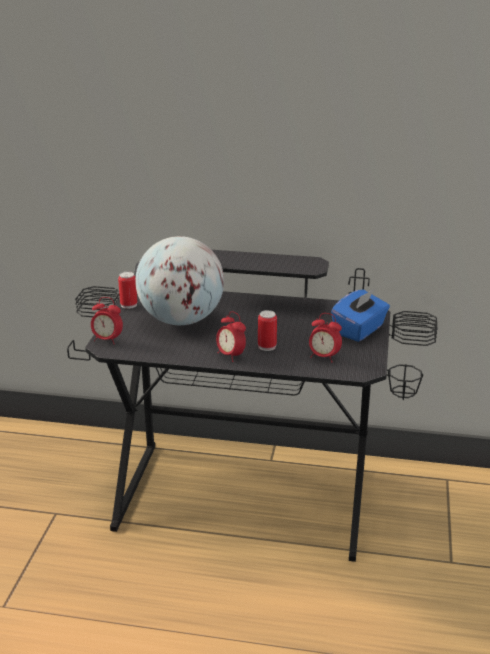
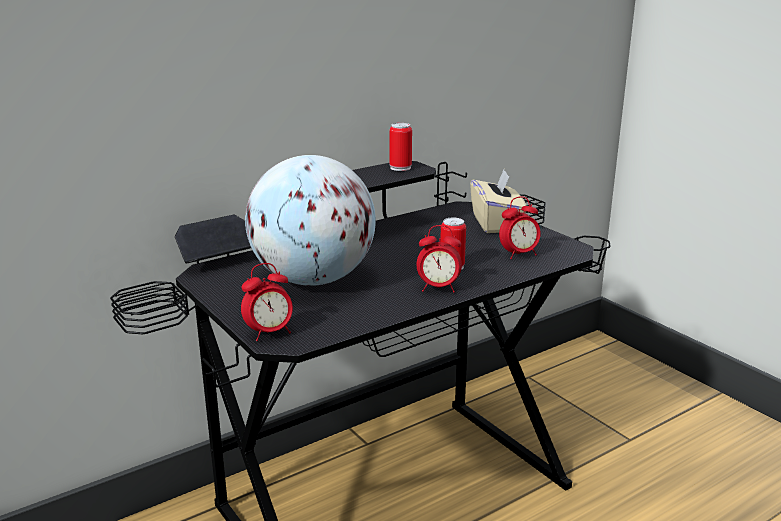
camera: 45 degrees left, 5 degrees down
(128, 305) = (215, 289): can -> can (400, 167)
(359, 330) = (496, 223): blue tissue box -> beige tissue box

